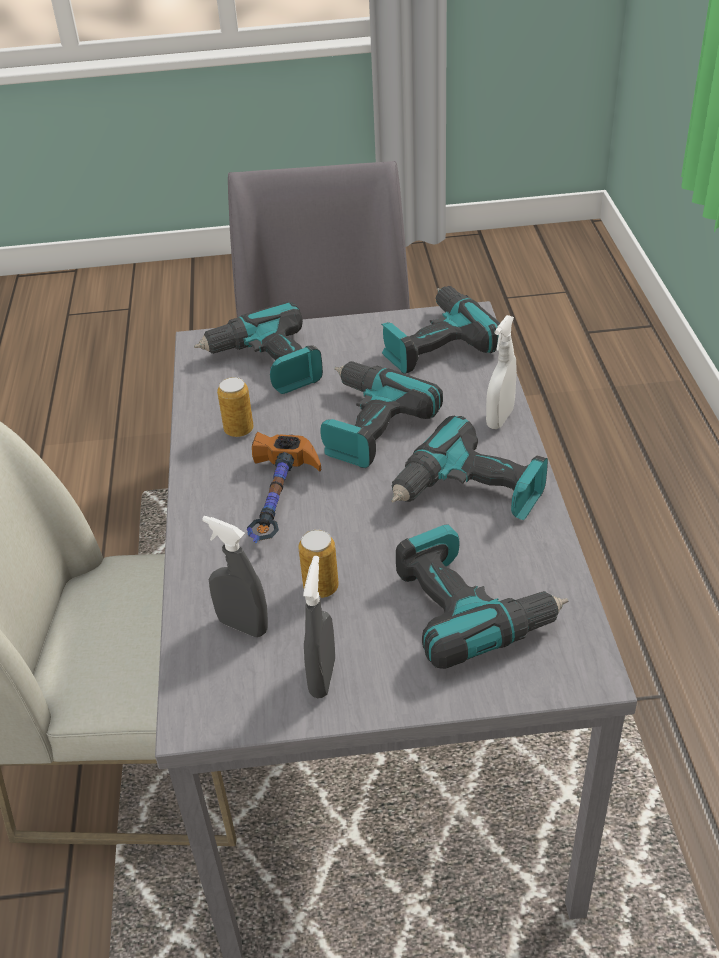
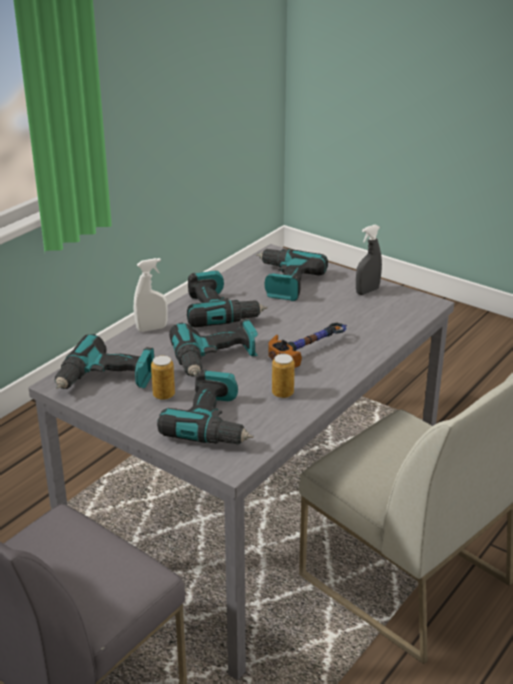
camera: 140 degrees left, 10 degrees down
(243, 626) = (380, 318): grey spray bottle -> none
(321, 587) = (332, 313): can -> can (164, 395)

